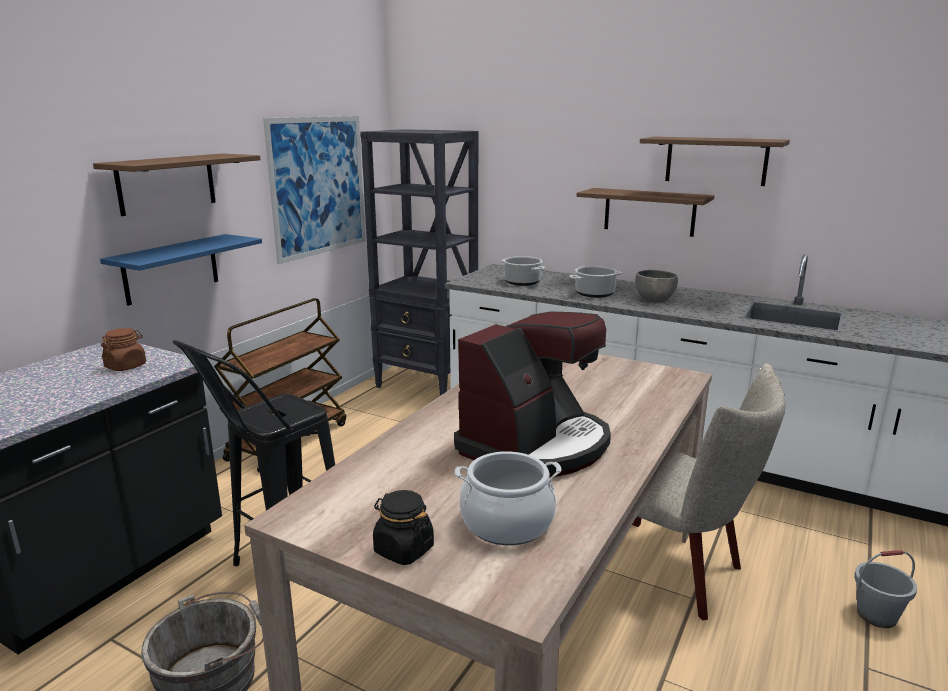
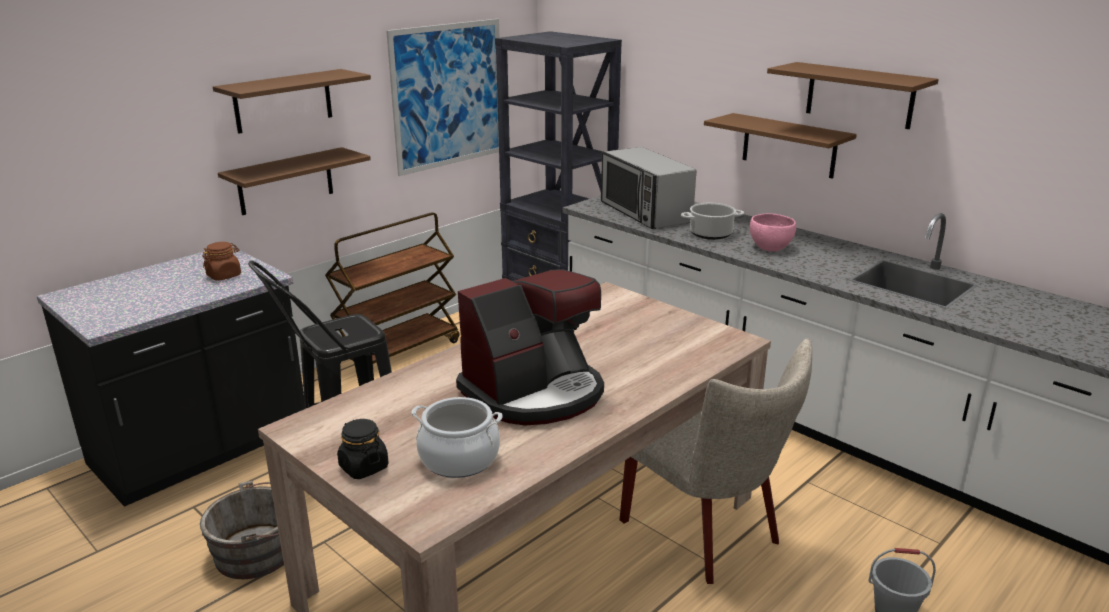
camera: 15 degrees right, 5 degrees up
(171, 269) = (285, 181): blue shelf -> brown shelf
(522, 282) = (644, 213): cooking pot -> microwave
(655, 300) = (770, 248): grey bowl -> pink bowl

